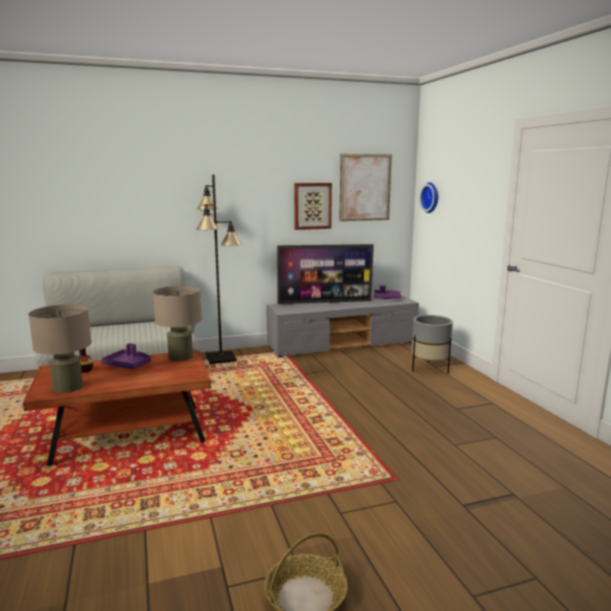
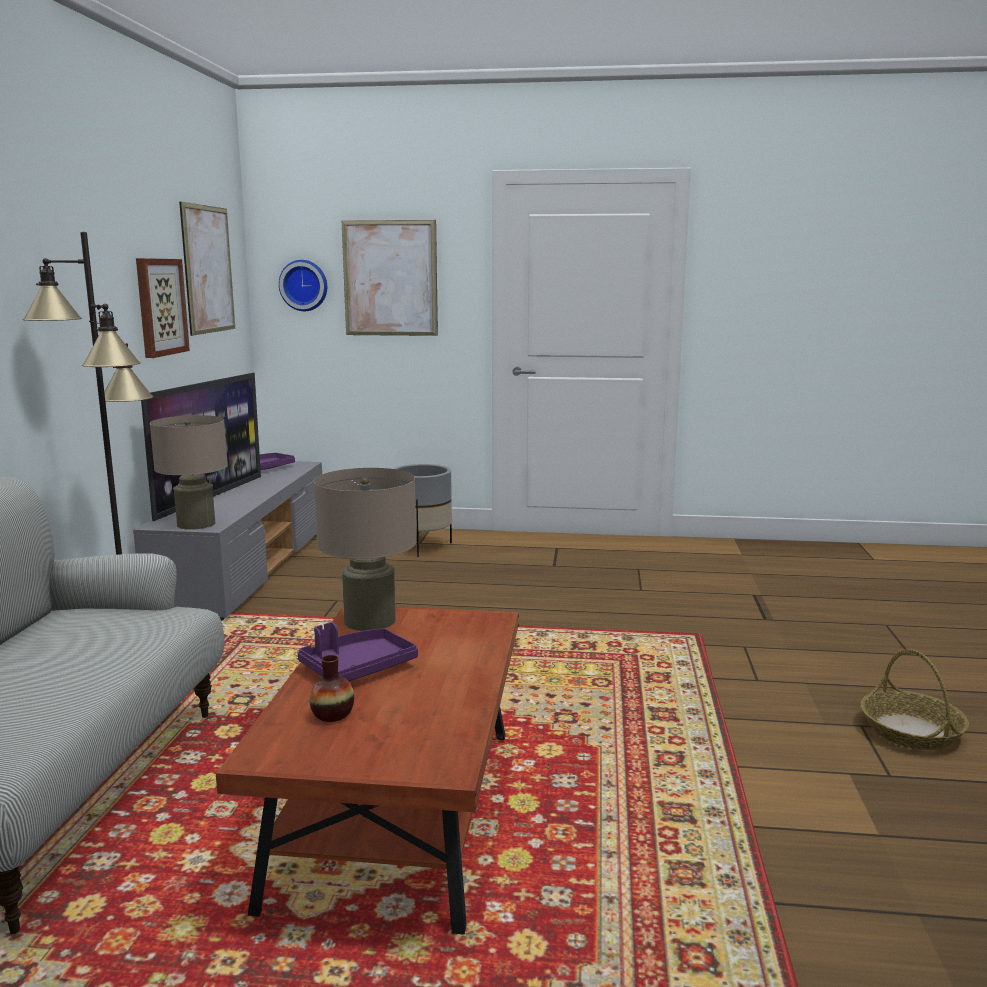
camera: 65 degrees left, 0 degrees up
(68, 387) = (430, 735): beige table lamp -> beige table lamp (196, 524)
(463, 195) = (390, 278): none -> picture

